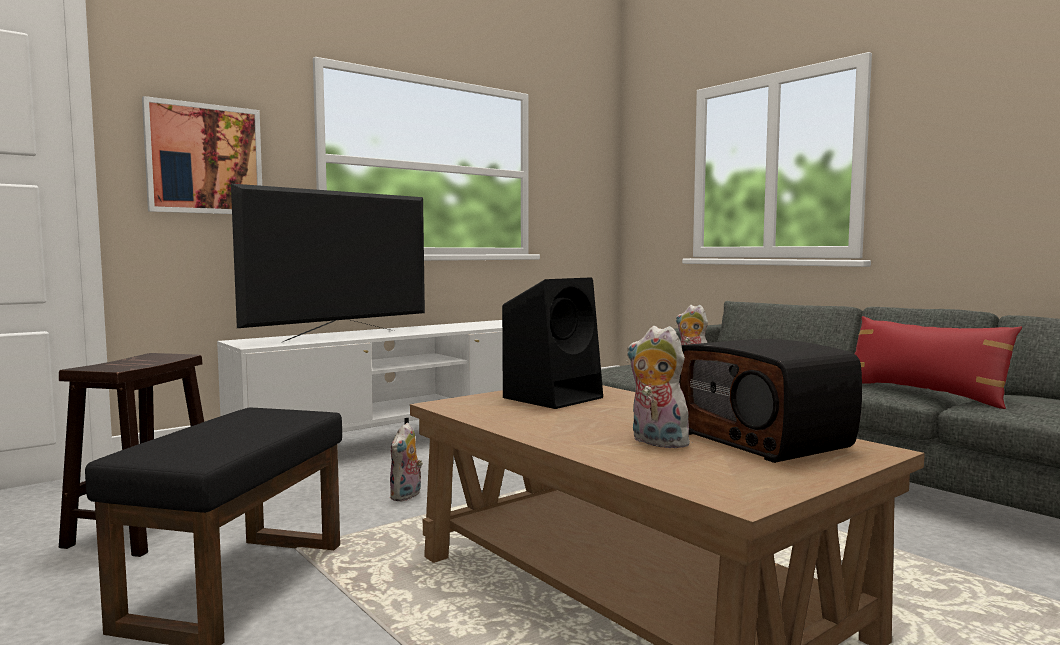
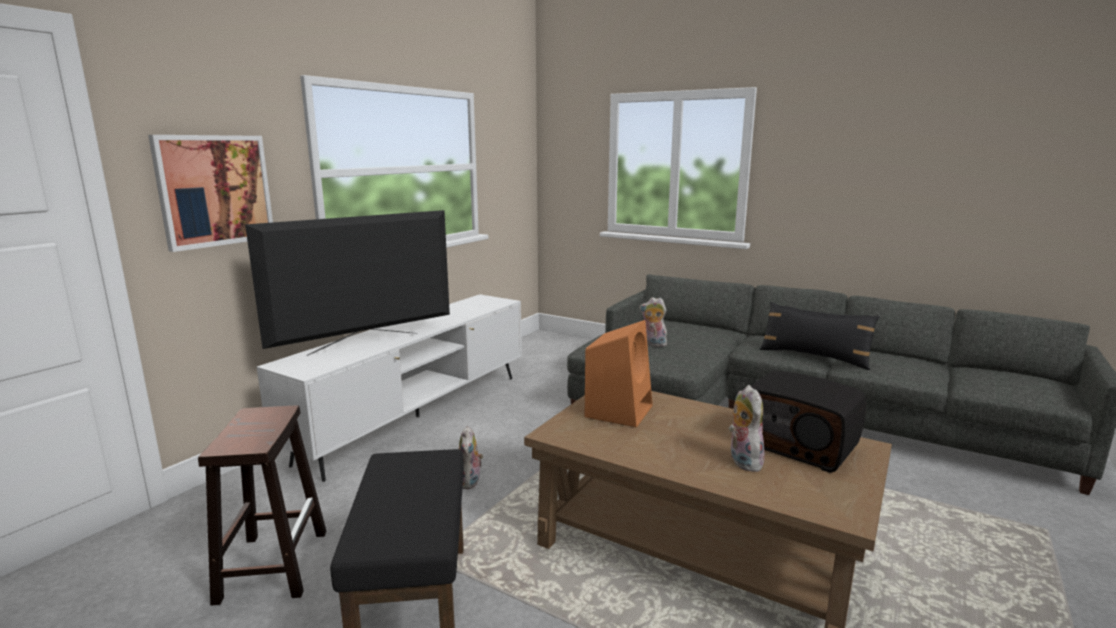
camera: 20 degrees left, 10 degrees up
(340, 336) = (366, 344): television -> television turned 150 degrees counterclockwise
(554, 397) = (619, 410): black speaker -> orange speaker
(655, 442) = (742, 461): plush toy -> plush toy turned 60 degrees clockwise
(924, 394) = (814, 357): red pillow -> black pillow

